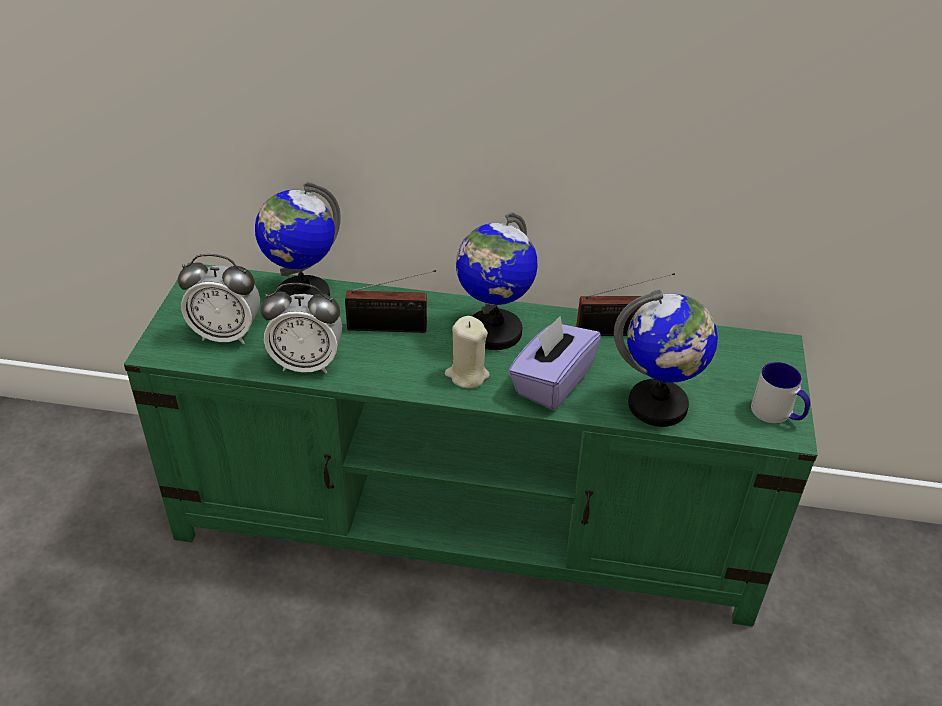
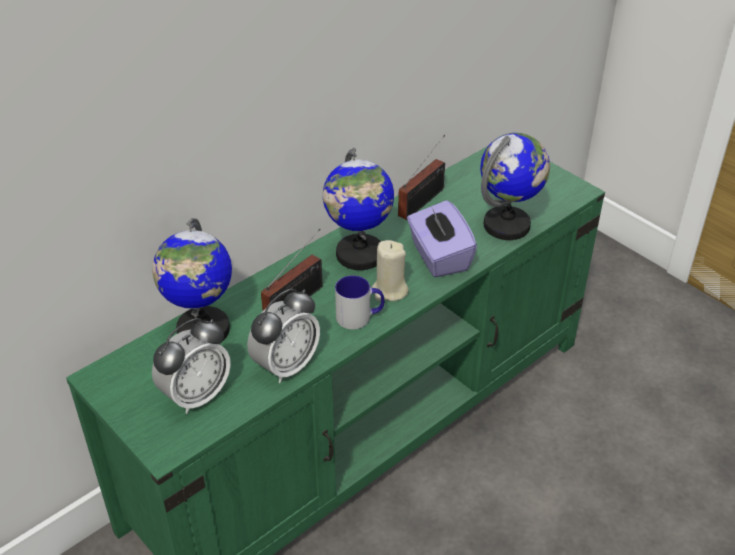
camera: 50 degrees left, 0 degrees up
(777, 414) = (560, 185): mug -> mug (360, 317)

